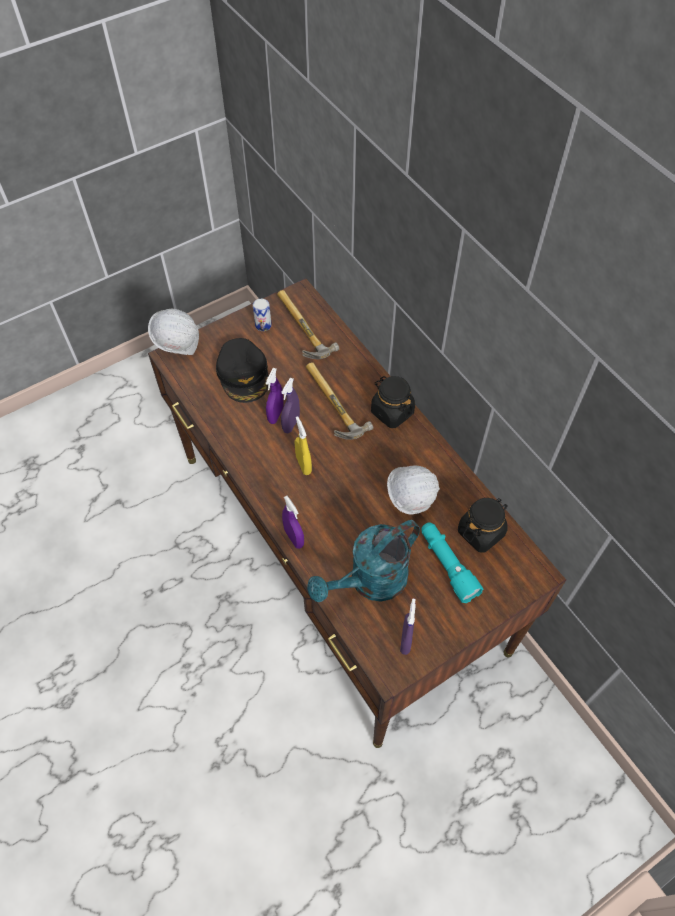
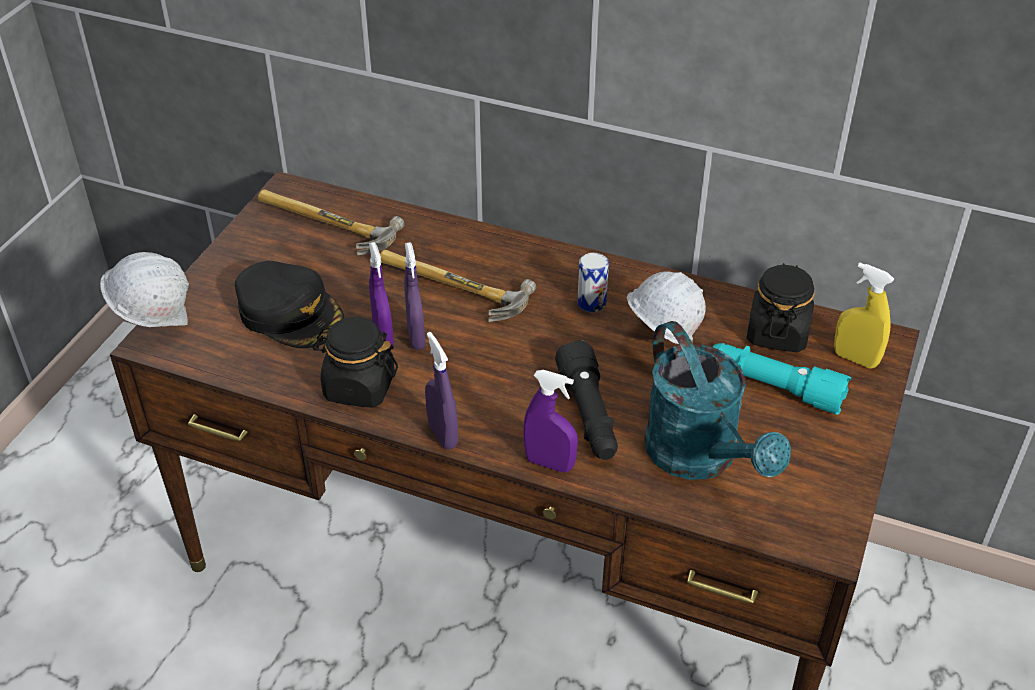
camera: 35 degrees left, 15 degrees down
(263, 325) = (265, 246): can -> can (591, 303)
(303, 465) = (479, 374): yellow spray bottle -> yellow spray bottle (855, 359)
(336, 522) = (589, 416): none -> black flashlight
(370, 582) = (700, 458): turquoise watering can -> turquoise watering can turned 45 degrees counterclockwise
(392, 412) = (540, 262): black jar -> black jar (359, 387)
(406, 640) = (810, 496): purple spray bottle -> purple spray bottle (442, 435)

